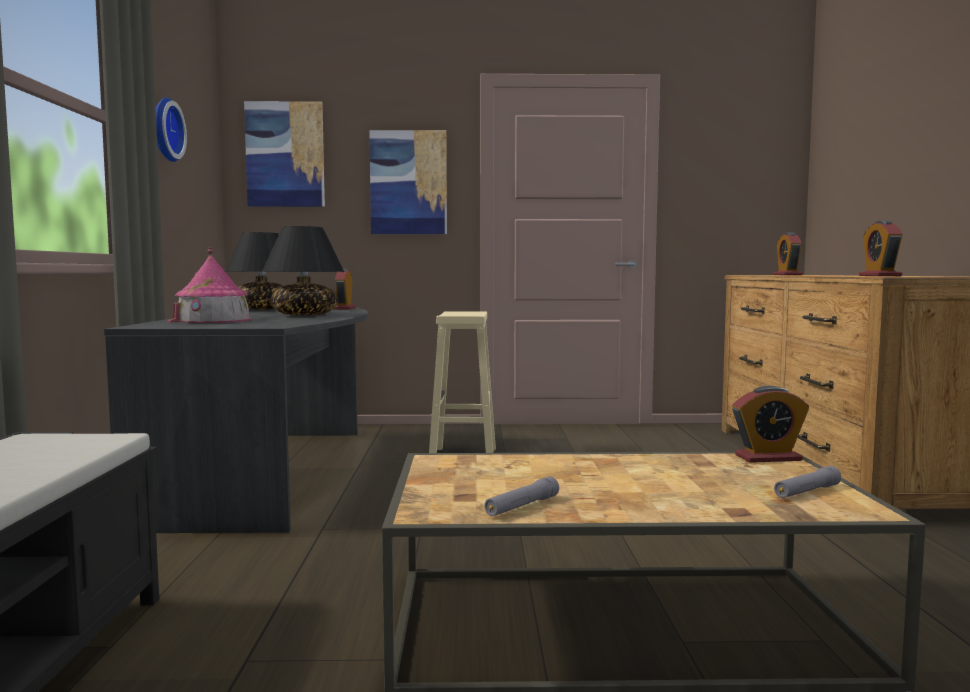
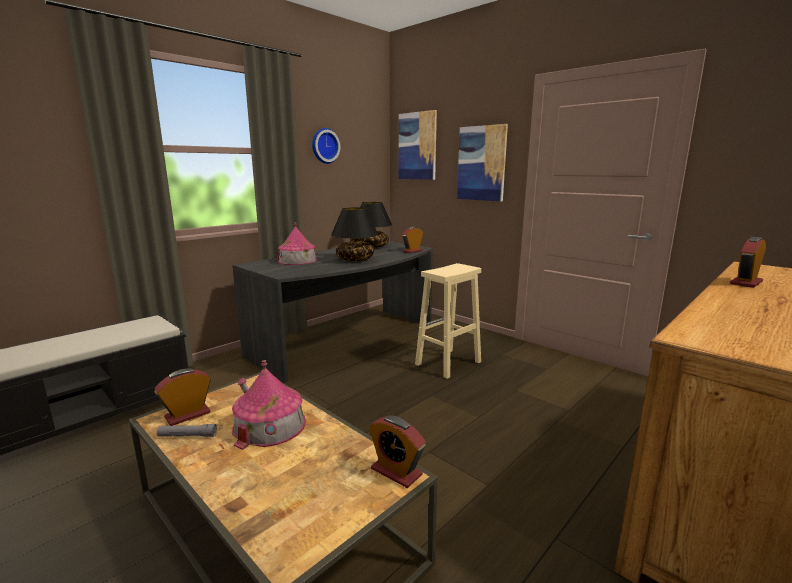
camera: 45 degrees right, 10 degrees up
(577, 474) = (269, 425): none -> toy house
(806, 492) = (313, 517): grey flashlight -> none
(879, 276) = (704, 330): alarm clock -> alarm clock (188, 415)

